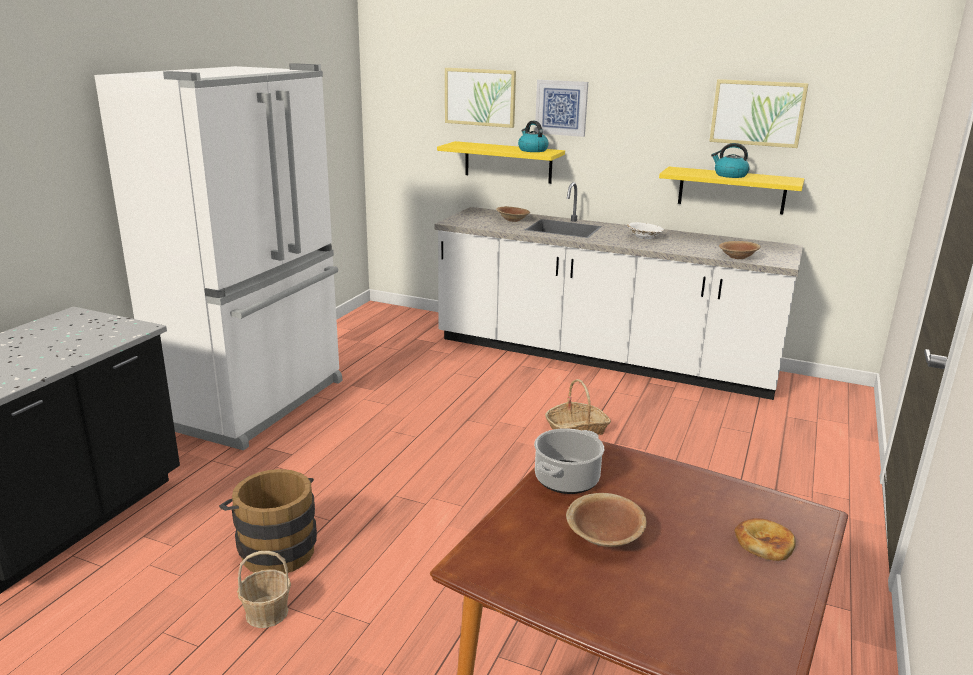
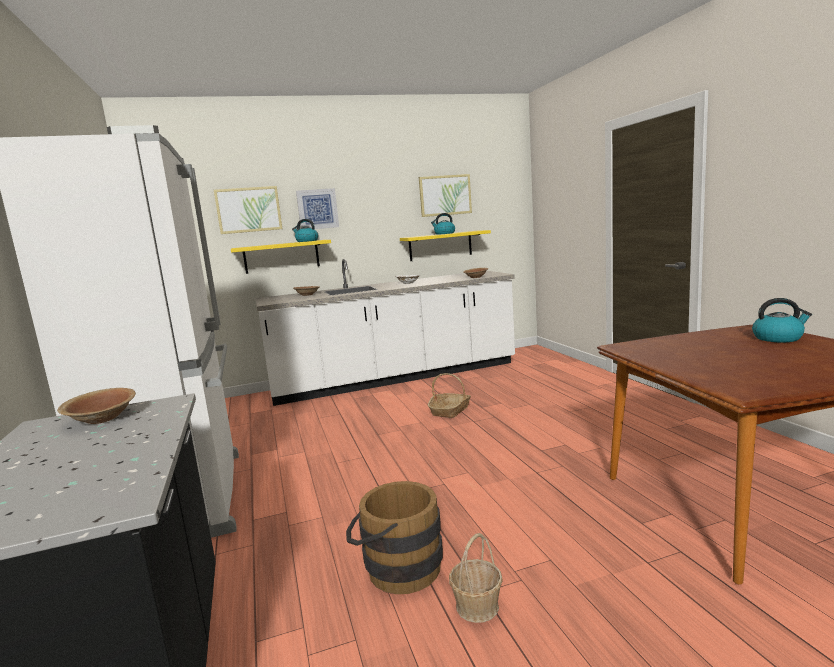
camera: 40 degrees left, 10 degrees down
(566, 479) = (658, 355): cooking pot -> none
(604, 537) = (740, 361): brown bowl -> brown bowl (102, 419)
(764, 542) = (778, 338): bread -> kettle

